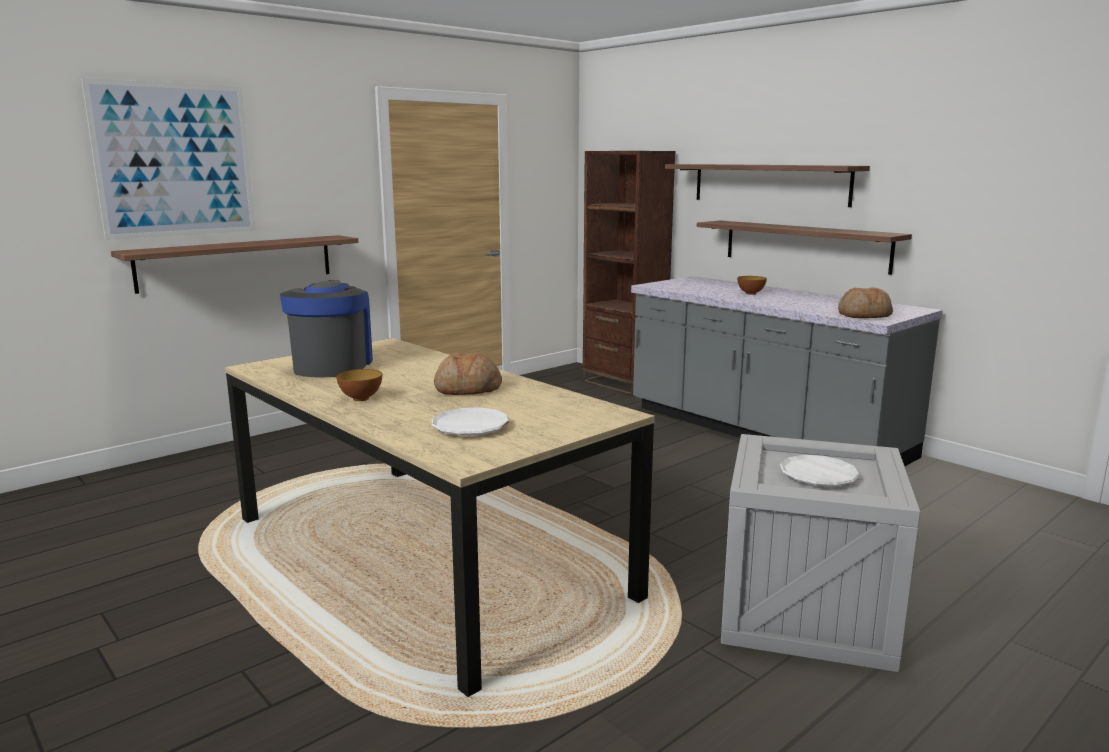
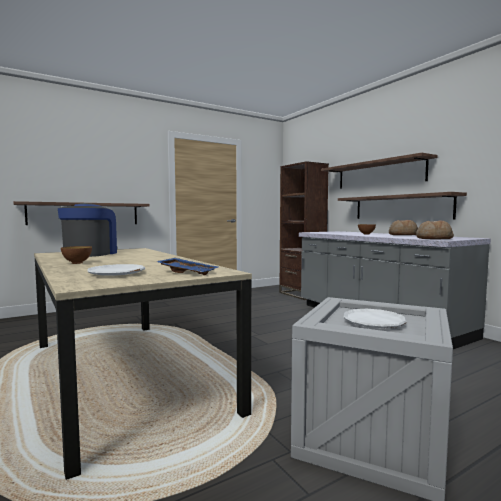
camera: 10 degrees right, 10 degrees down
(175, 160) = (54, 159): picture -> none
(467, 389) = (148, 262): bread -> bread (403, 235)
(566, 418) = (188, 272): none -> blue tray

